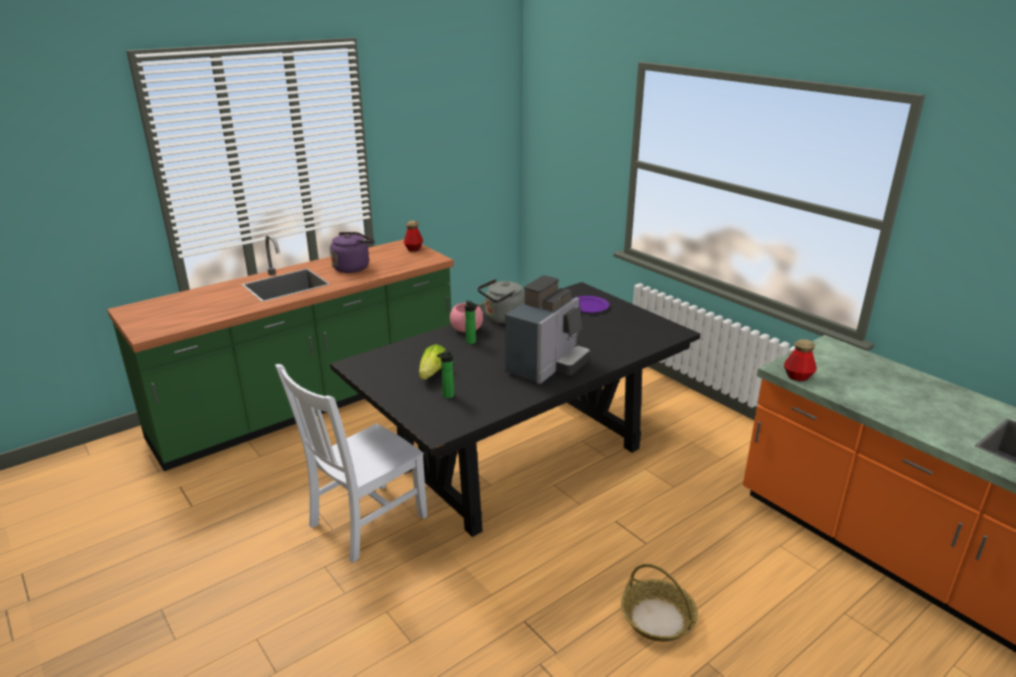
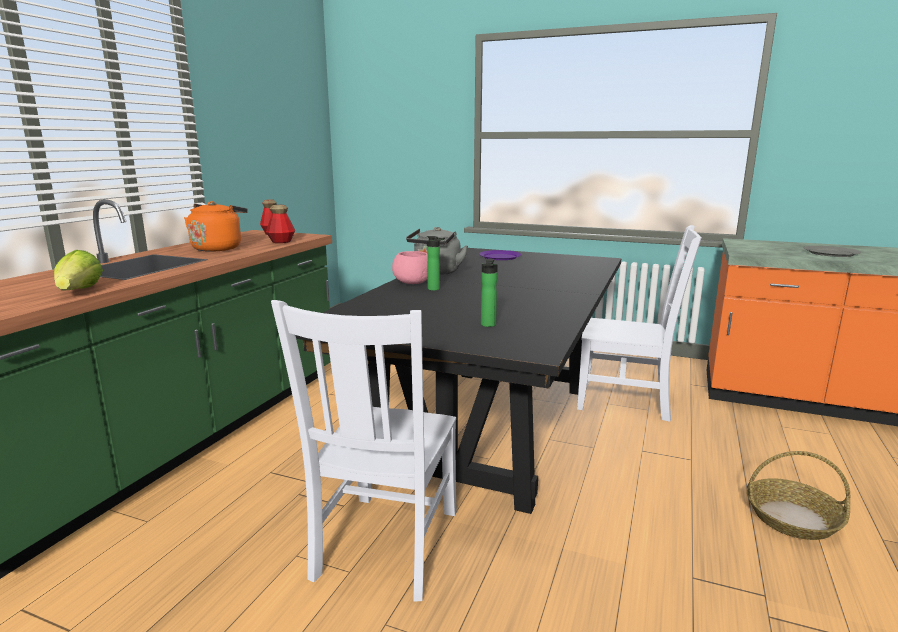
camera: 30 degrees left, 10 degrees down
(353, 267) = (218, 248): purple kettle -> orange kettle
(433, 374) = (437, 314): lettuce -> lettuce (79, 291)
(547, 365) = (543, 290): coffee machine -> none
(666, 472) = (627, 401): none -> white chair
(797, 377) = (765, 255): bottle -> bottle (281, 242)
(880, 391) = (830, 253): none -> grey plate

